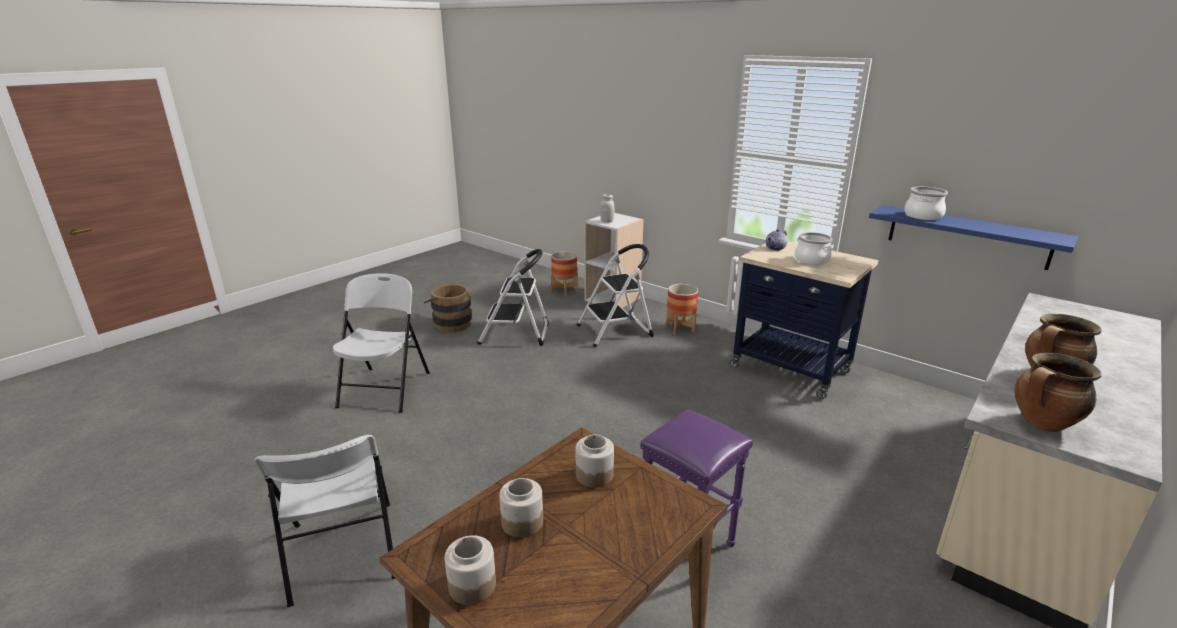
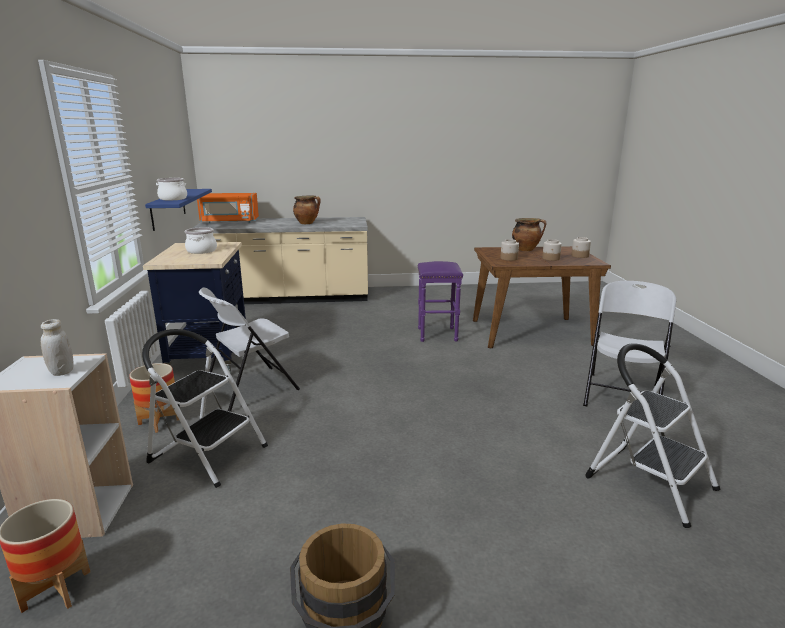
camera: 135 degrees left, 5 degrees down
(385, 390) = (545, 516): white chair -> white chair (251, 388)
(516, 334) = (297, 521): step ladder -> step ladder (646, 481)
(775, 248) = (179, 260): teapot -> none
(1042, 424) = (352, 222): cooking pot -> cooking pot (526, 250)
(1108, 327) = (229, 221): none -> orange microwave

